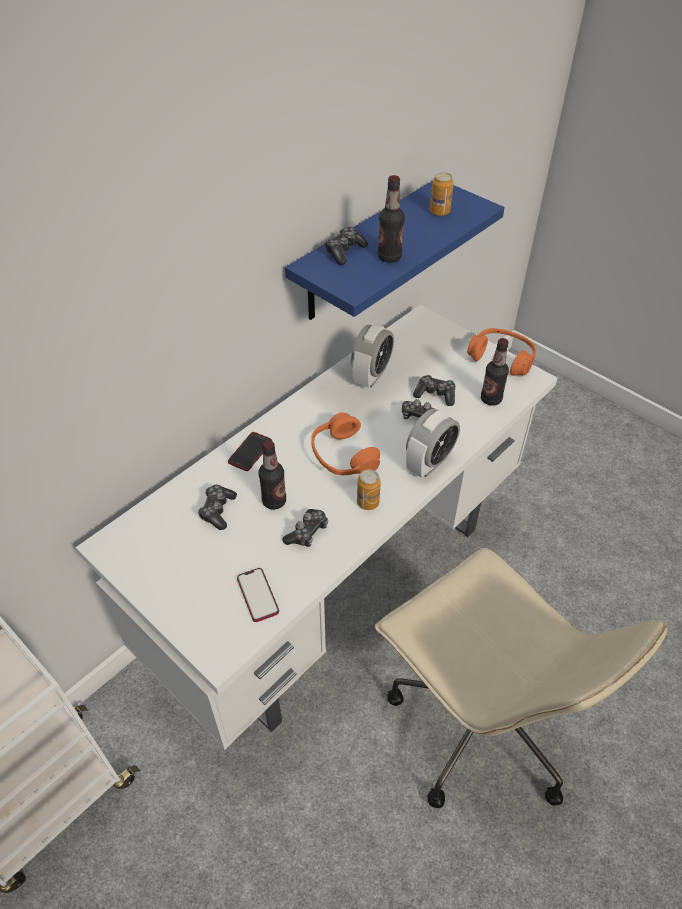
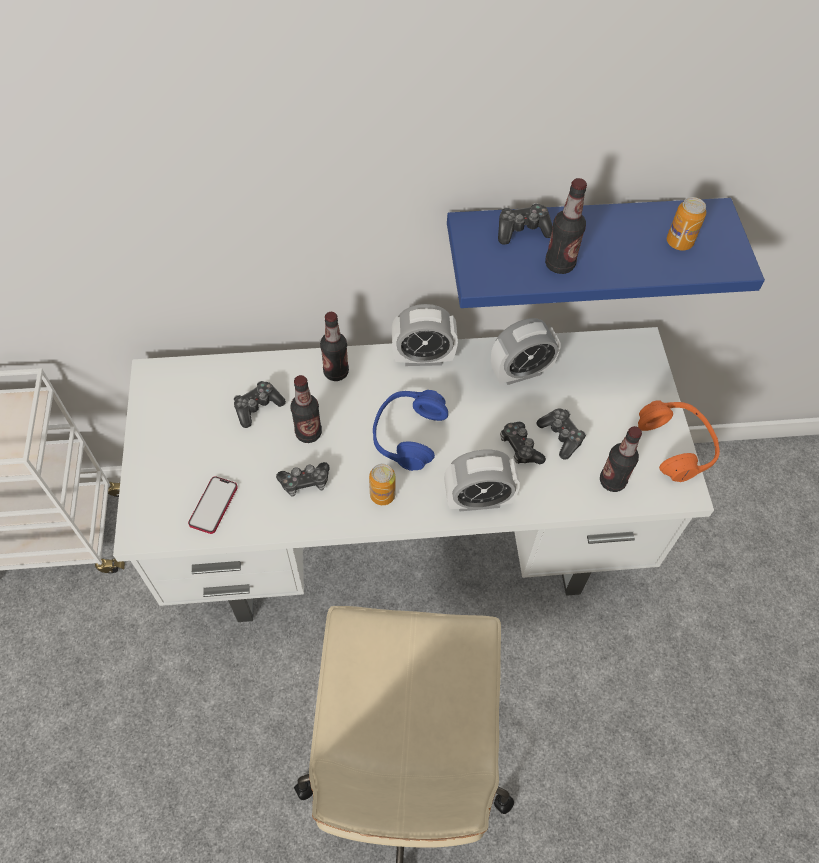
camera: 40 degrees right, 10 degrees up
(250, 452) = (336, 372): phone -> bottle
(300, 406) = (423, 358): none -> alarm clock
(343, 456) = (408, 435): orange headphones -> blue headphones

